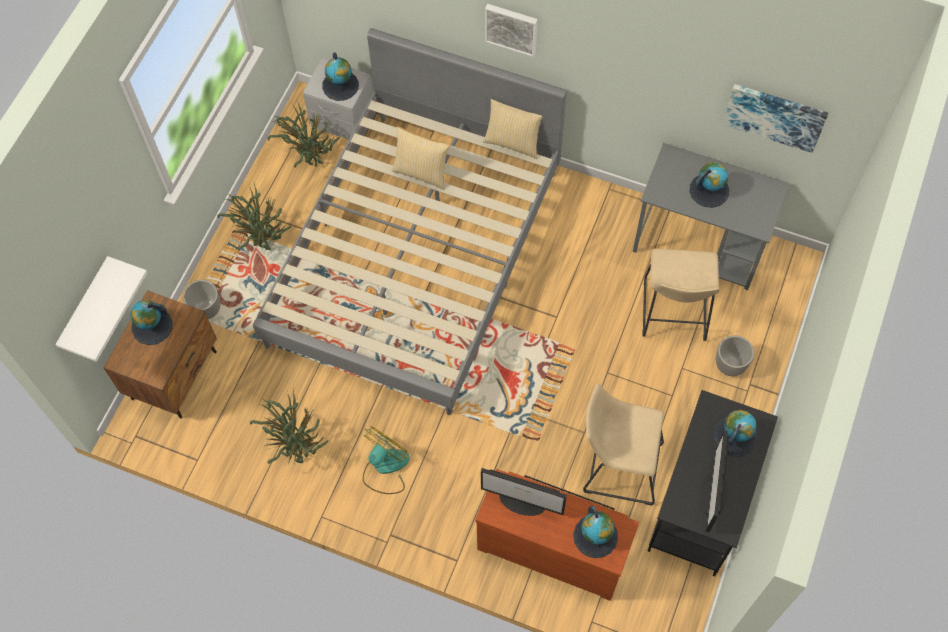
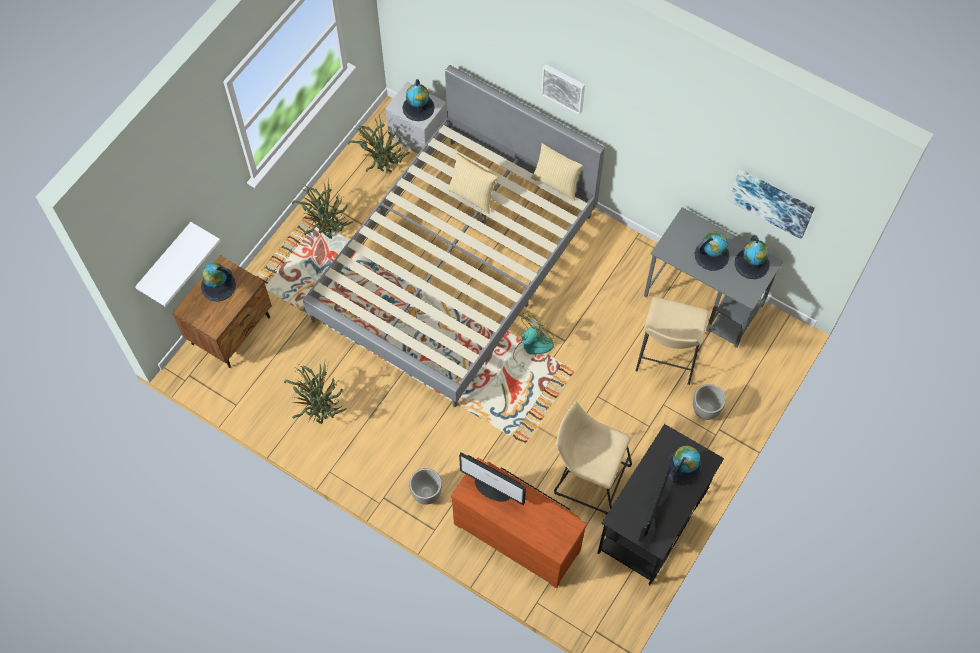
camera: 10 degrees right, 0 degrees up
(206, 309) = (269, 280): planter -> planter (426, 493)
(385, 467) = (391, 441): fan -> fan (532, 350)
(595, 536) = (547, 528): globe -> globe (752, 263)

